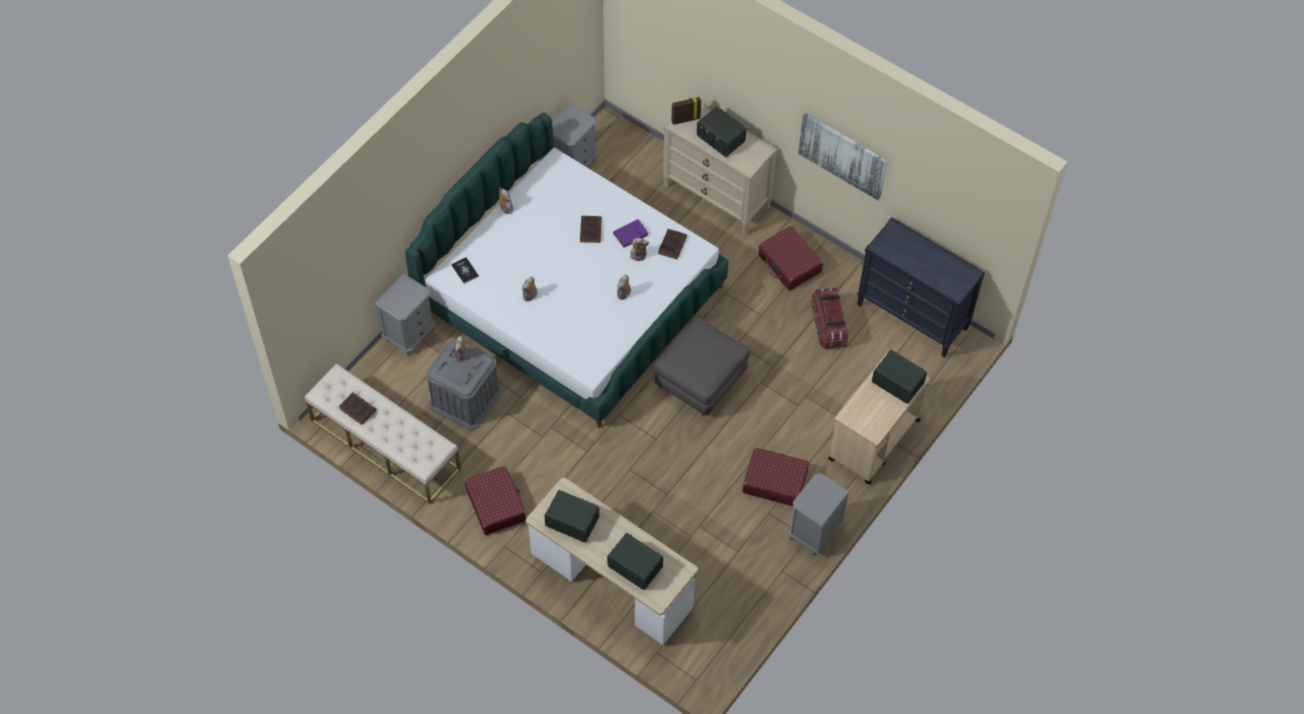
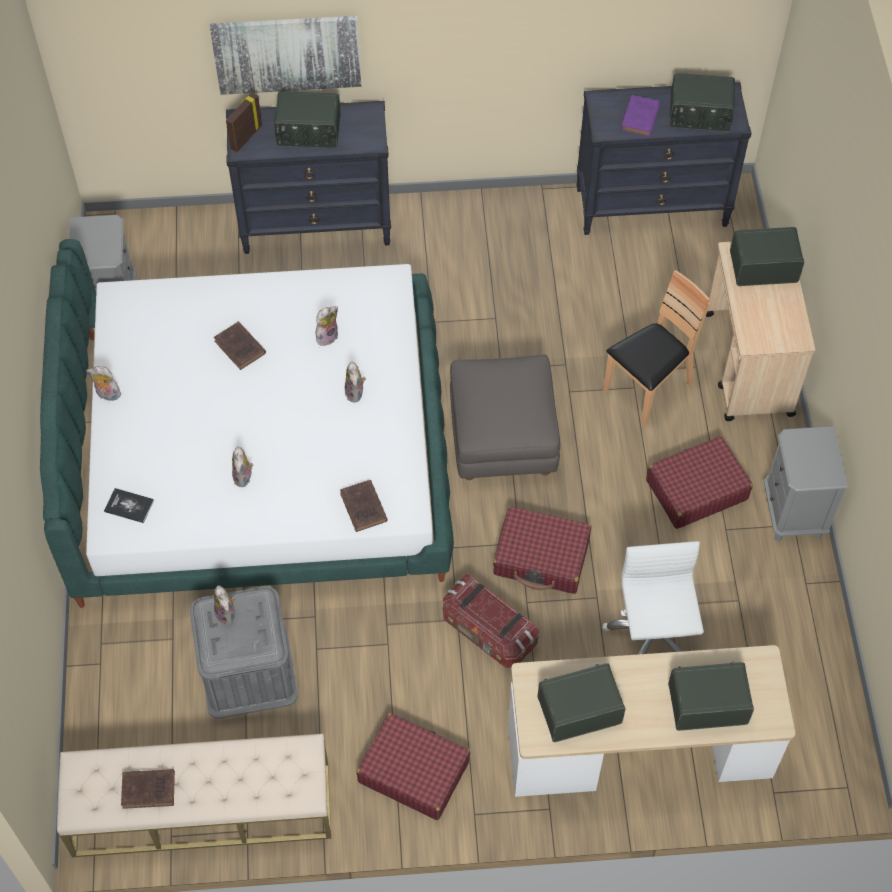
camera: 40 degrees left, 0 degrees up
(410, 334) = (101, 646): grey nightstand -> none
(631, 234) = (293, 317): purple book -> purple book (640, 117)
(672, 246) = (355, 298): brown book -> brown book (364, 508)
(674, 535) = (652, 637): none -> white office chair
(717, 197) = (316, 225): beige dresser -> black dresser
(789, 264) = (469, 242): red suitcase -> red suitcase (541, 557)
(804, 412) = (648, 389): none -> brown chair
(828, 325) = (577, 278): storage box -> storage box (488, 632)
(842, 155) = (491, 45): picture -> picture (287, 53)
(941, 274) = (699, 115): none -> radio

